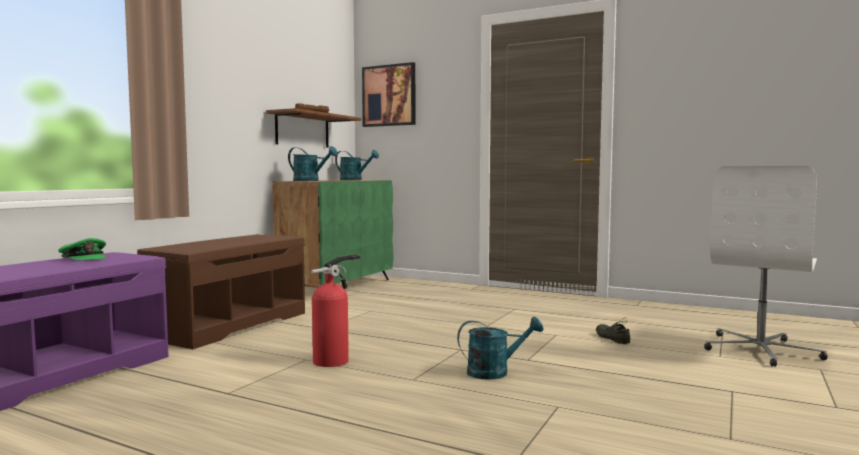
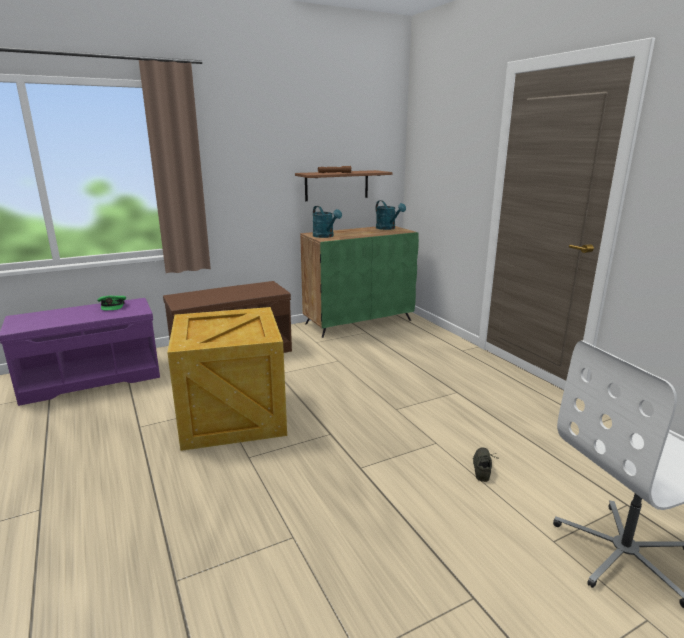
camera: 35 degrees right, 15 degrees up
(334, 360) = (234, 415): fire extinguisher -> crate
(389, 95) = (428, 146): picture -> none
(495, 372) = (313, 473): turquoise watering can -> none

